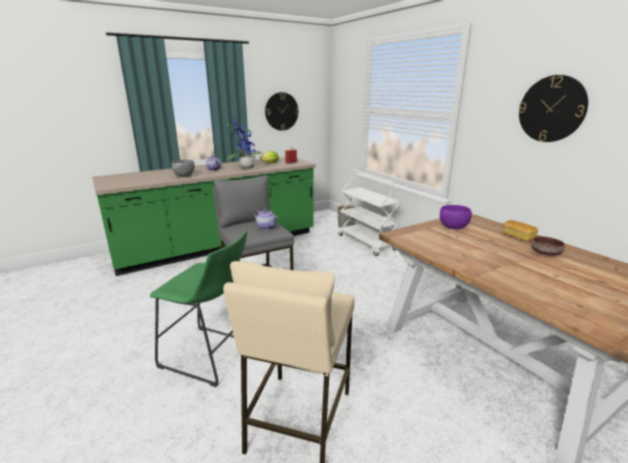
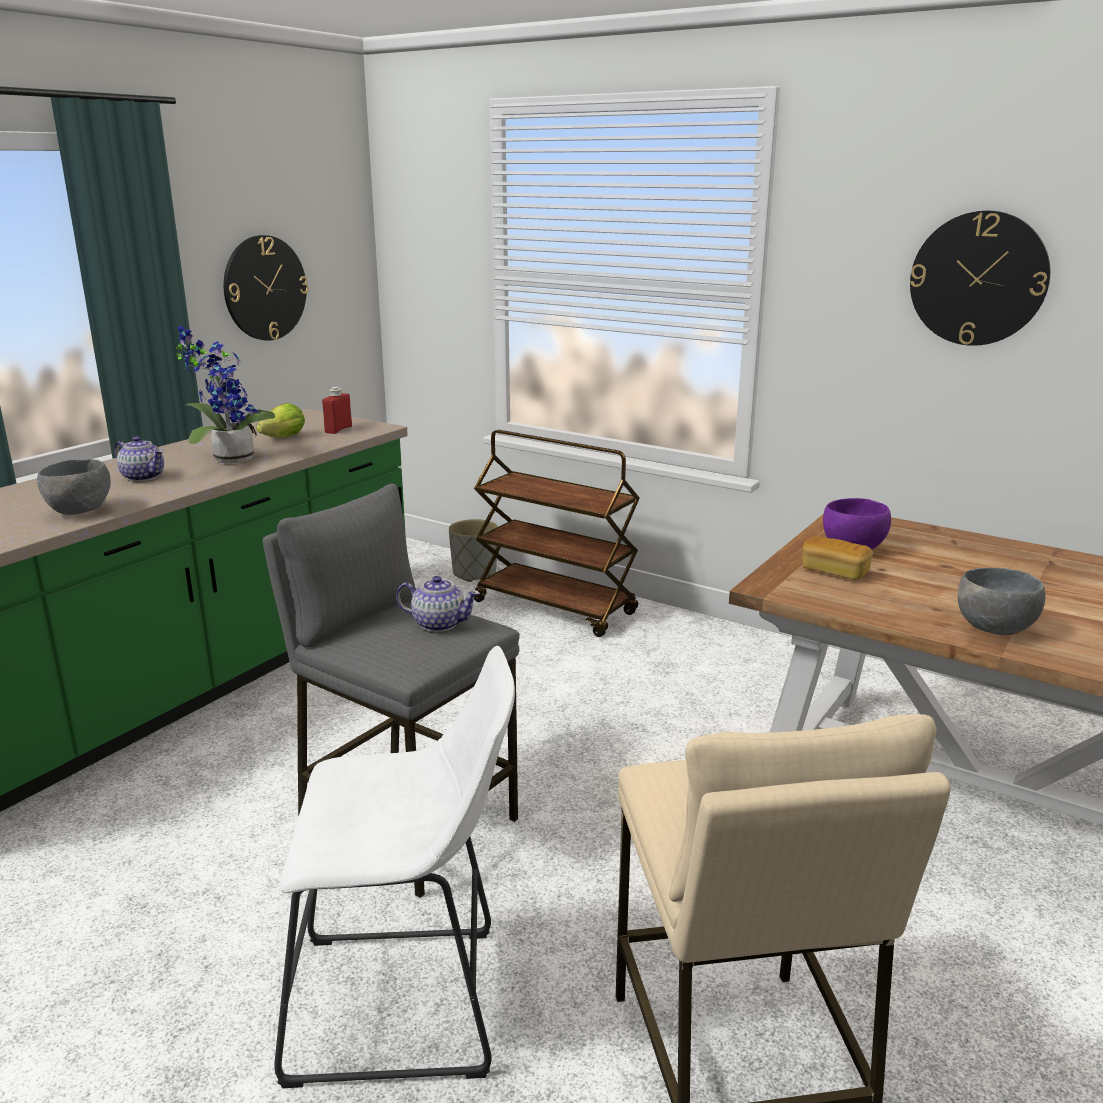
camera: 25 degrees left, 0 degrees up
(211, 356) = (409, 1004): green stool -> white stool
(367, 242) = (556, 608): white cart -> brown cart
(483, 268) = (995, 630): none -> grey bowl
(518, 237) = (979, 549): bread -> bread (834, 572)
(545, 252) = (1054, 575): brown bowl -> none

